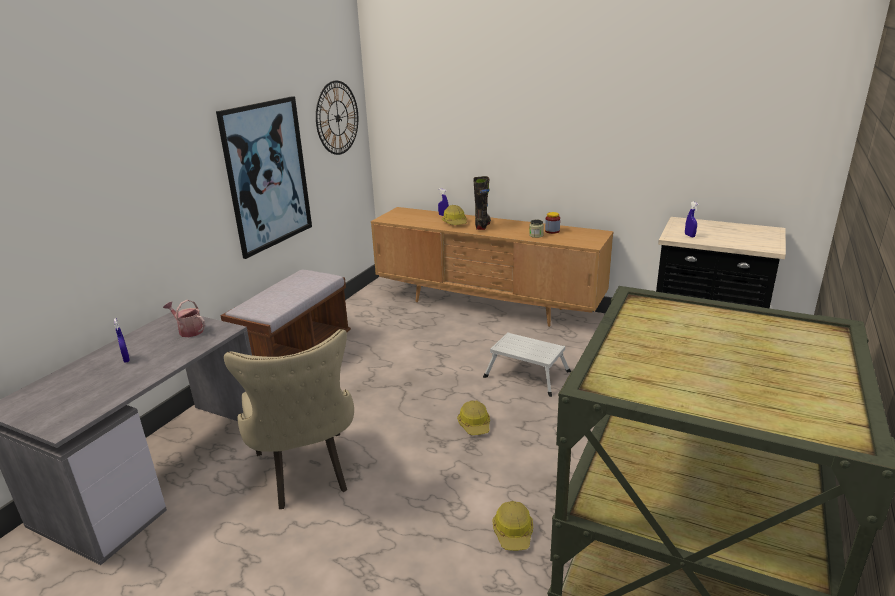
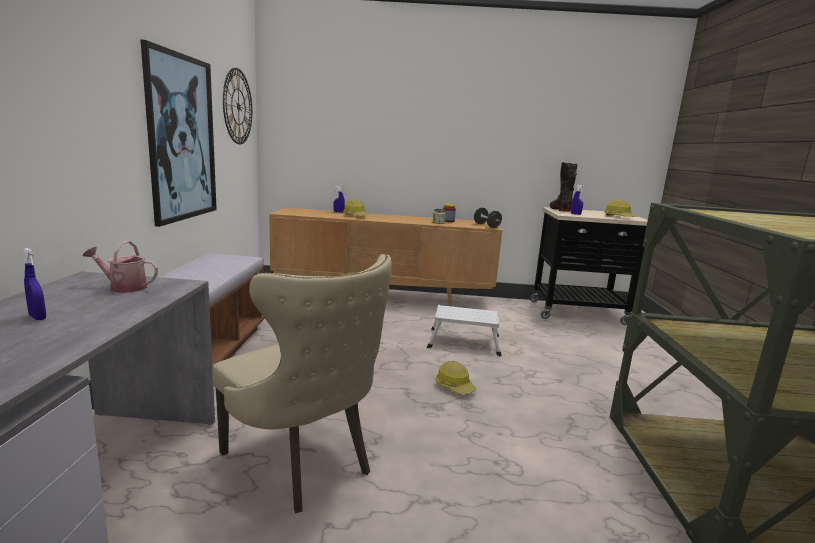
camera: 25 degrees left, 10 degrees down
(483, 225) = (383, 217): black boot -> black boot (560, 210)
(513, 532) = (582, 477): hard hat -> hard hat (619, 217)
(589, 241) = (486, 226): none -> black dumbbell

